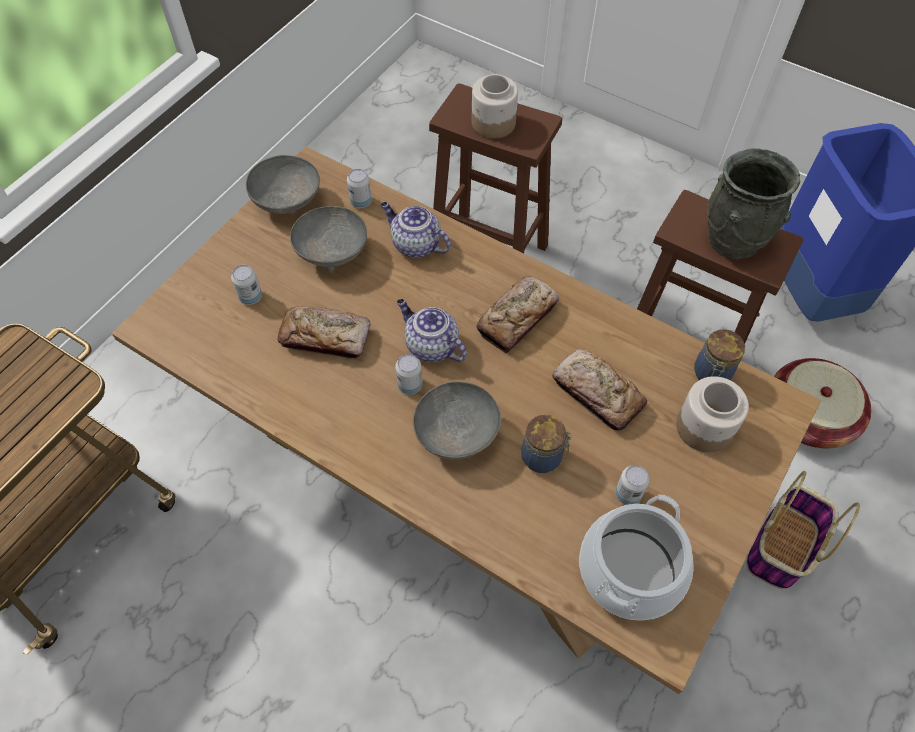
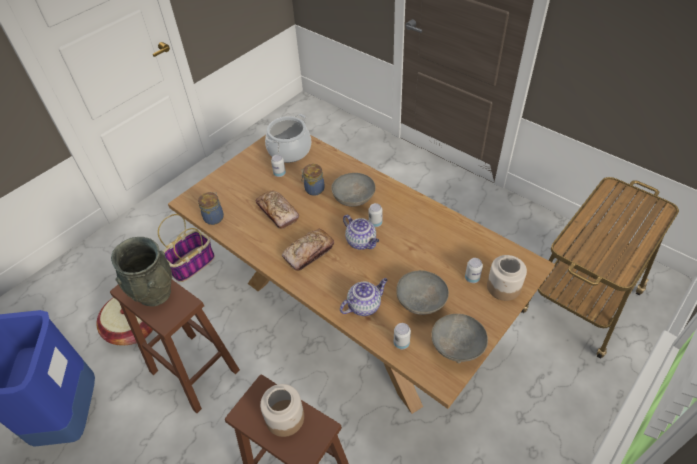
camera: 170 degrees left, 10 degrees down
(326, 337) = (422, 251): bread -> none
(415, 244) = (364, 305): teapot -> teapot turned 75 degrees counterclockwise
(703, 427) = (232, 195): jar -> jar (504, 287)

